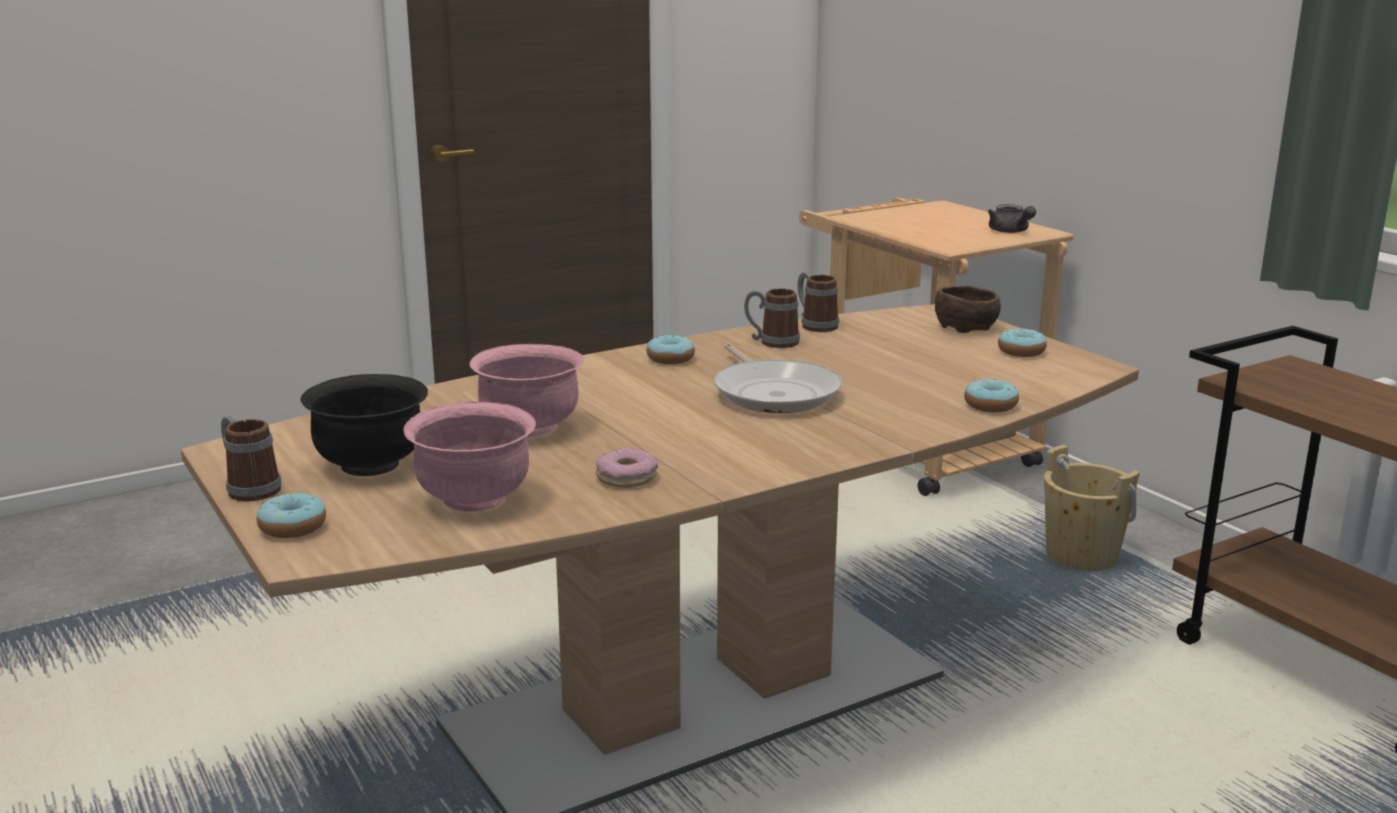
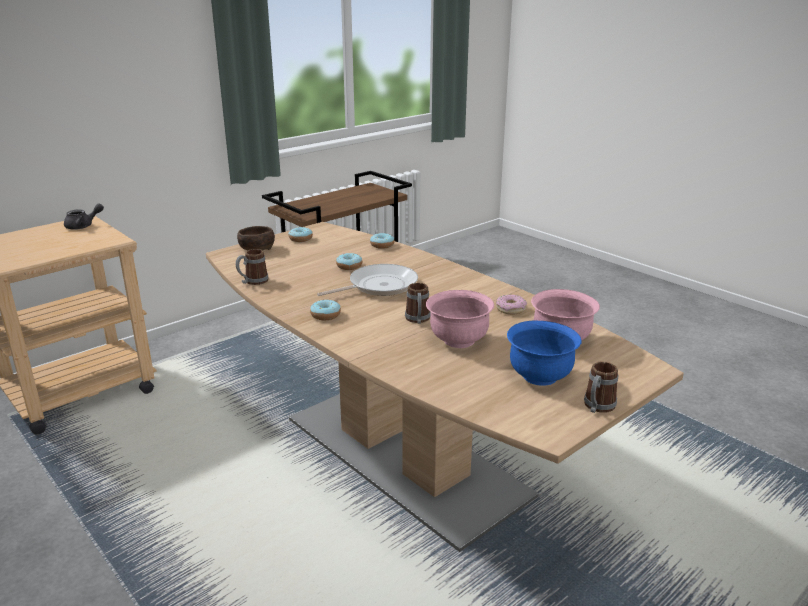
camera: 100 degrees left, 5 degrees up
(292, 527) = (629, 380): donut -> donut (349, 266)
(370, 465) = (540, 376): black bowl -> blue bowl
(771, 342) = (289, 291): mug -> mug (418, 320)
(1081, 556) = (237, 348): beige bucket -> none

